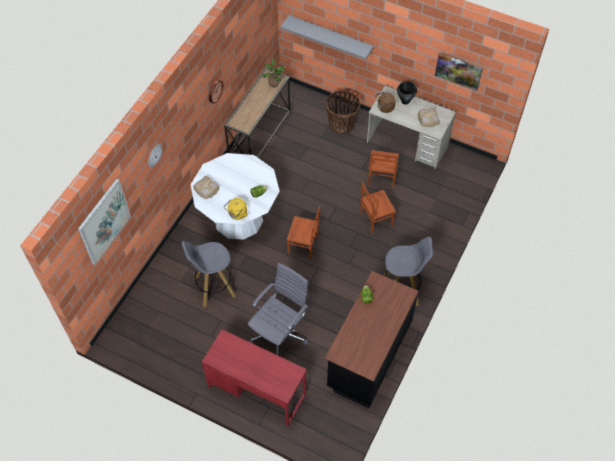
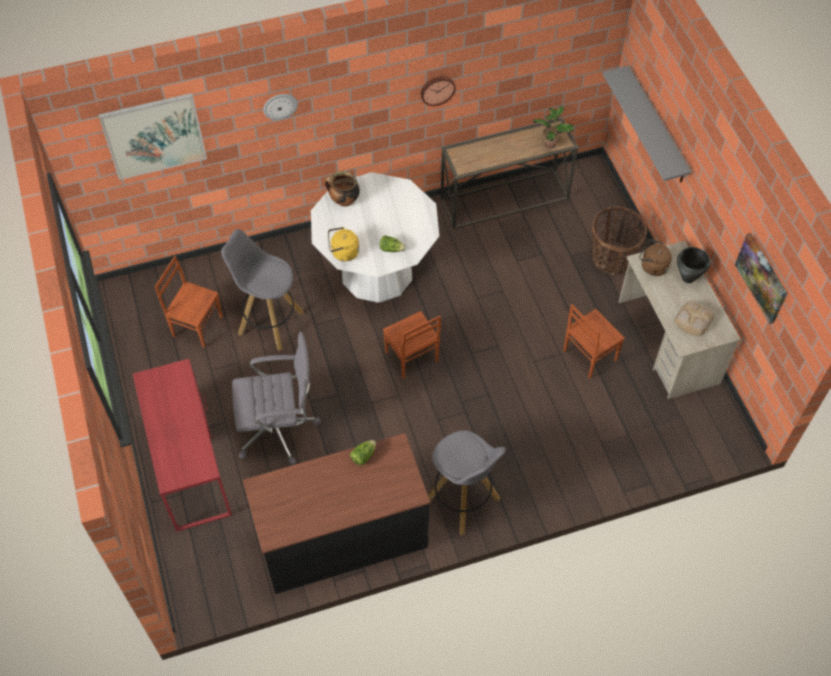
camera: 45 degrees right, 0 degrees up
(206, 189) = (344, 201): bread -> cooking pot
(375, 219) = (526, 396): brown chair -> brown chair (197, 325)

